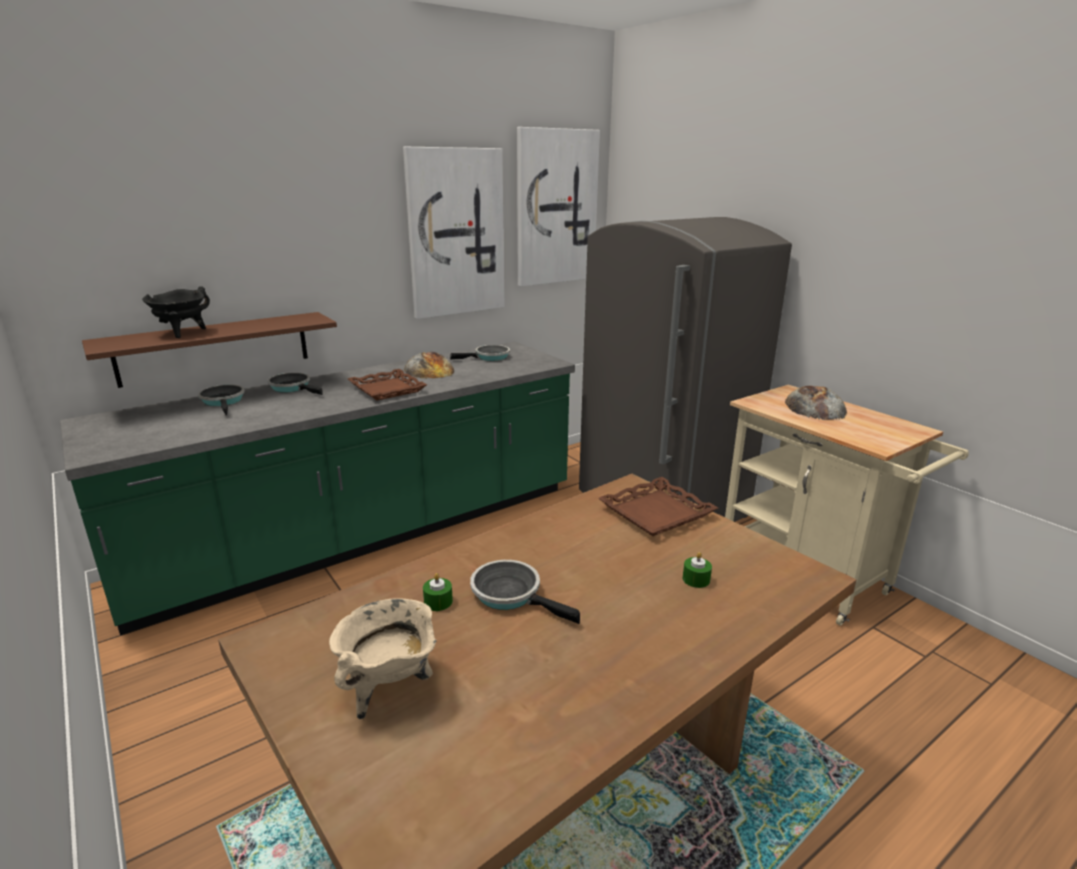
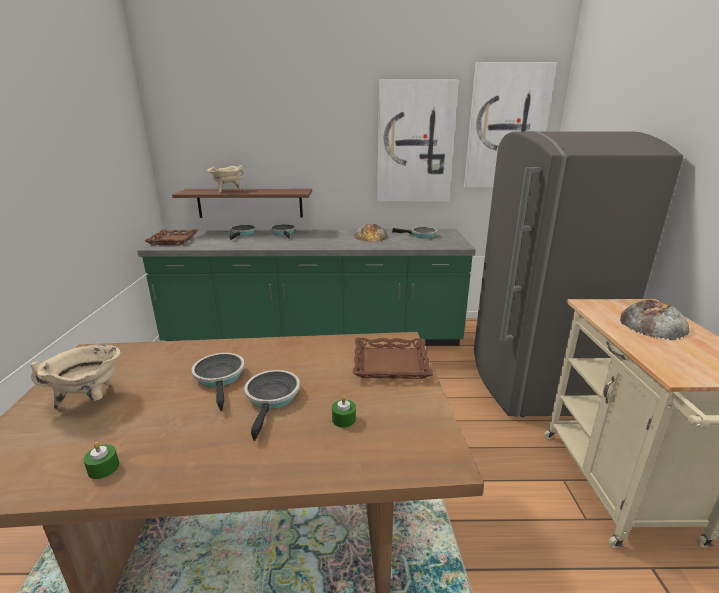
camera: 35 degrees right, 0 degrees up
(182, 333) = (227, 191): black cooking pot -> beige cooking pot
(388, 389) = (329, 242): brown tray -> brown tray (173, 240)
(438, 602) = (181, 366): green candle -> green candle (104, 468)
(603, 590) = (272, 398): none -> frying pan

